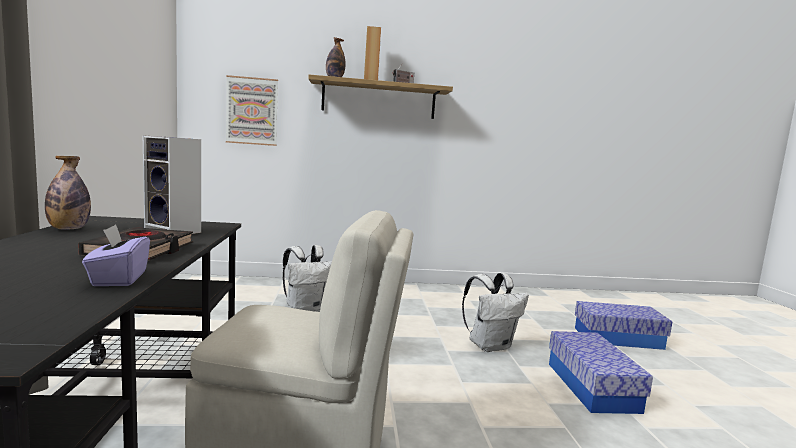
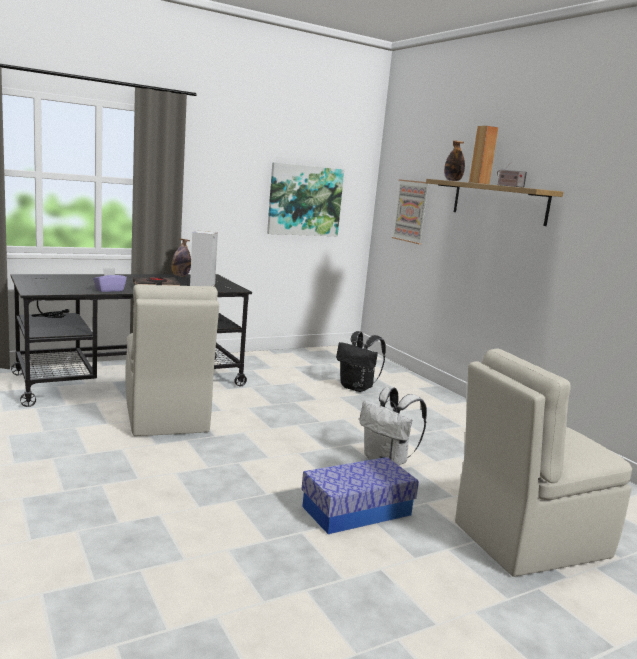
camera: 65 degrees right, 5 degrees up
(134, 95) = (305, 200): none -> picture
(306, 308) = (357, 388): white backpack -> black backpack
(618, 338) = (527, 540): storage box -> beige chair

